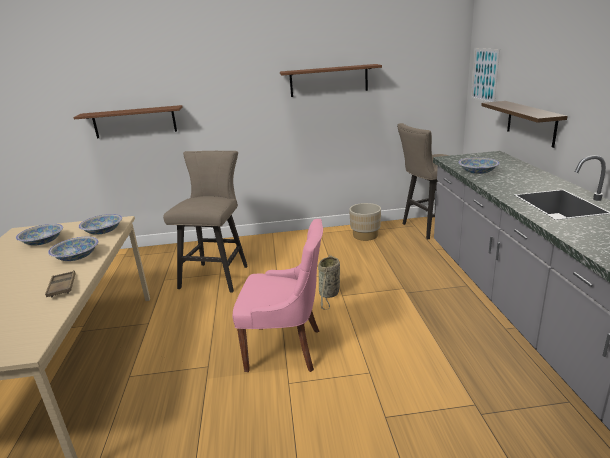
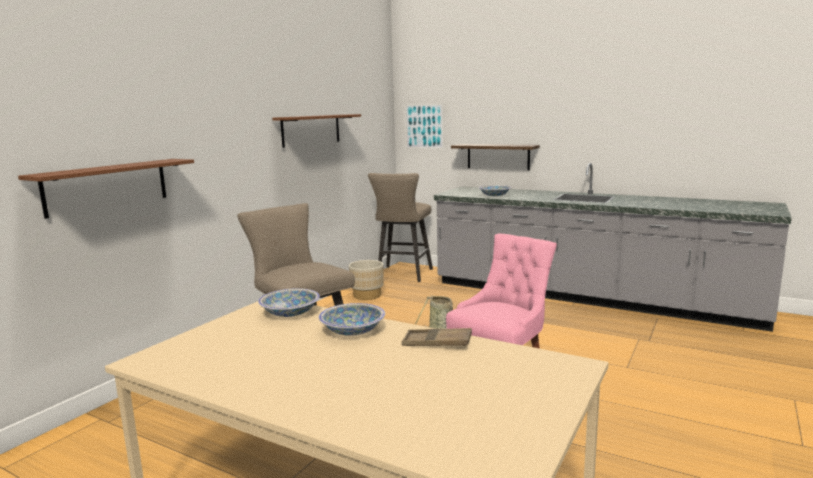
camera: 55 degrees left, 10 degrees down
(43, 242) = (244, 346): bowl -> none

